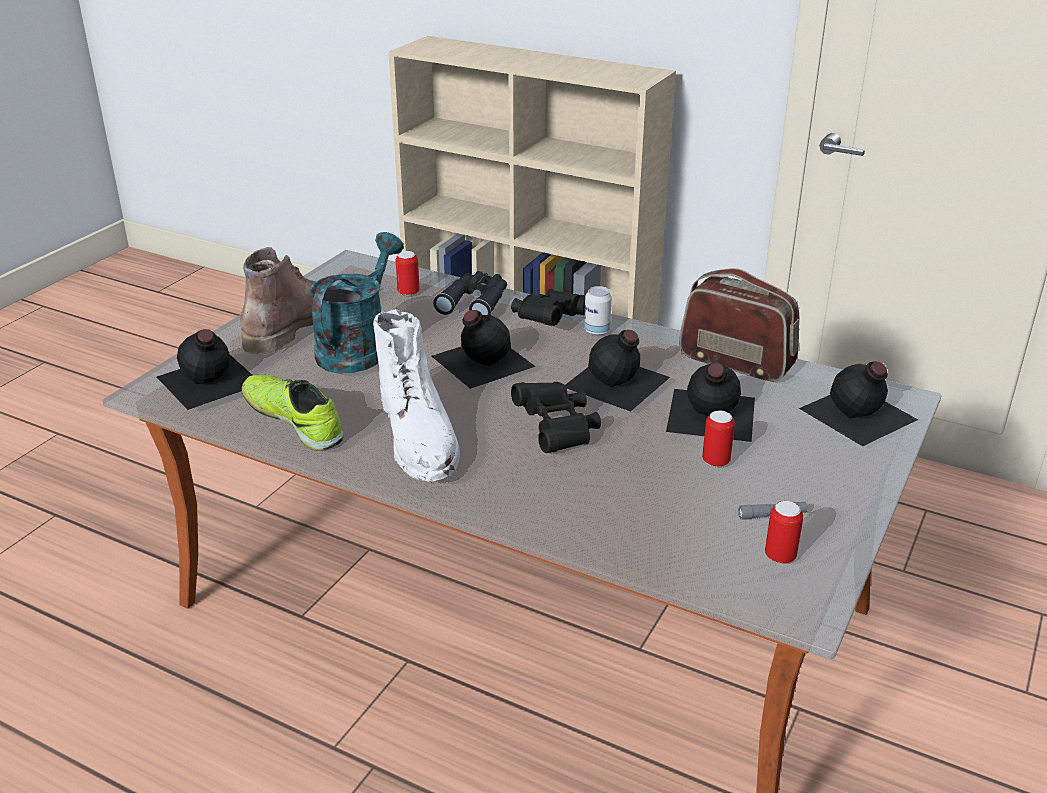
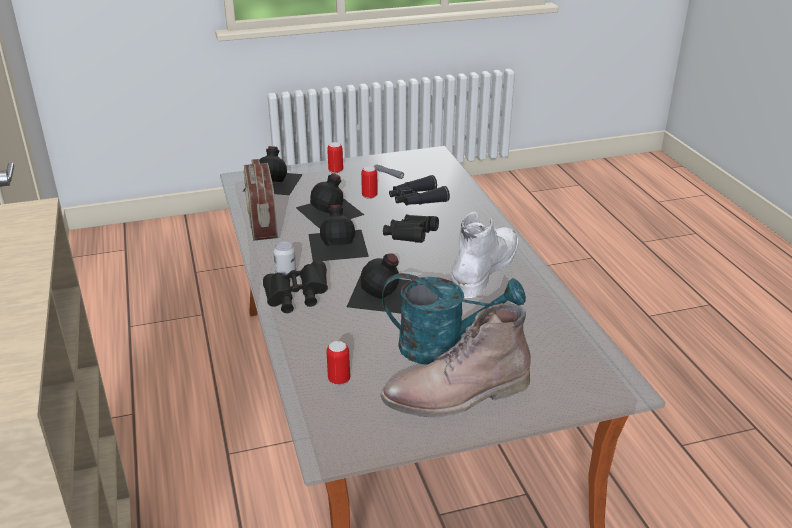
camera: 135 degrees left, 0 degrees up
(208, 381) = (575, 374): black bottle -> none
(294, 420) = (543, 313): shoe -> none
(357, 347) = (443, 347): turquoise watering can -> turquoise watering can turned 150 degrees counterclockwise
(475, 302) = (311, 341): black binoculars -> black binoculars (416, 200)
(780, 556) = (412, 165): can -> can (335, 171)

